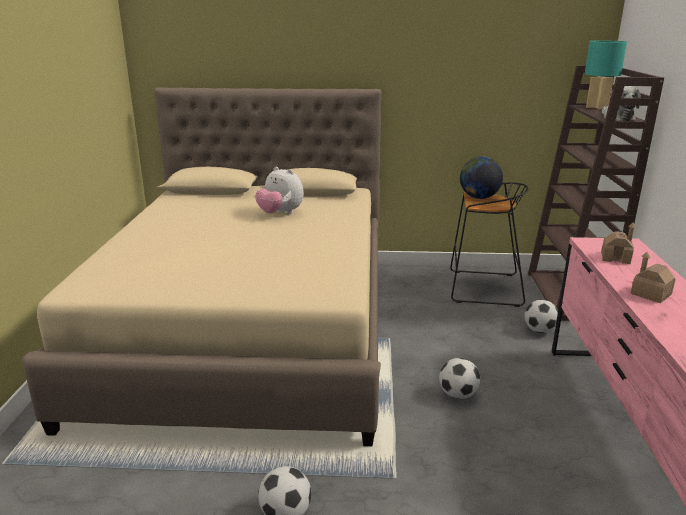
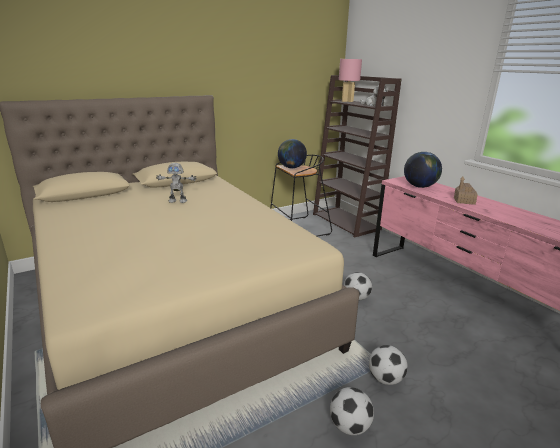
camera: 35 degrees left, 0 degrees up
(280, 214) = (178, 201): plush toy -> toy robot
(539, 331) = (354, 245): football -> football (385, 379)
(596, 107) = (347, 101): turquoise table lamp -> pink table lamp
(615, 258) = (419, 186): toy house -> globe

